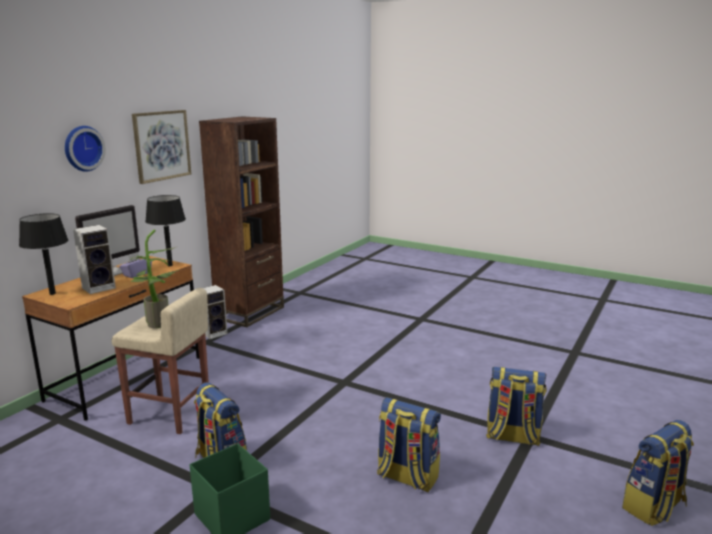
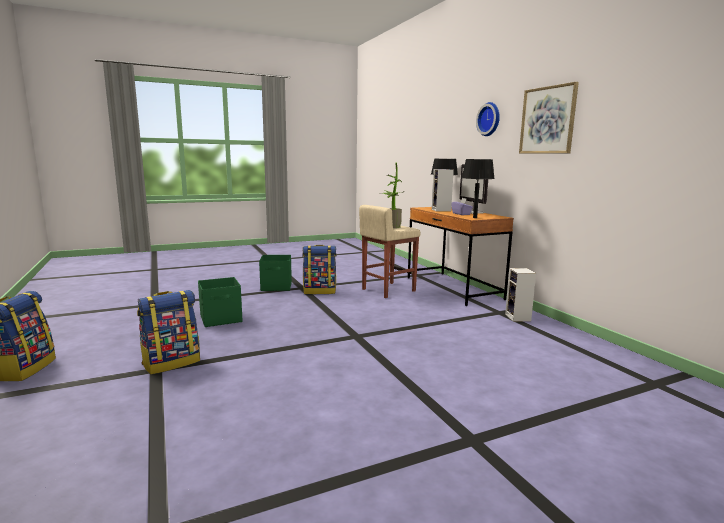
camera: 125 degrees right, 5 degrees down
(250, 313) = (572, 340): brown bookcase -> none
(406, 477) = (221, 319): backpack -> green storage box

